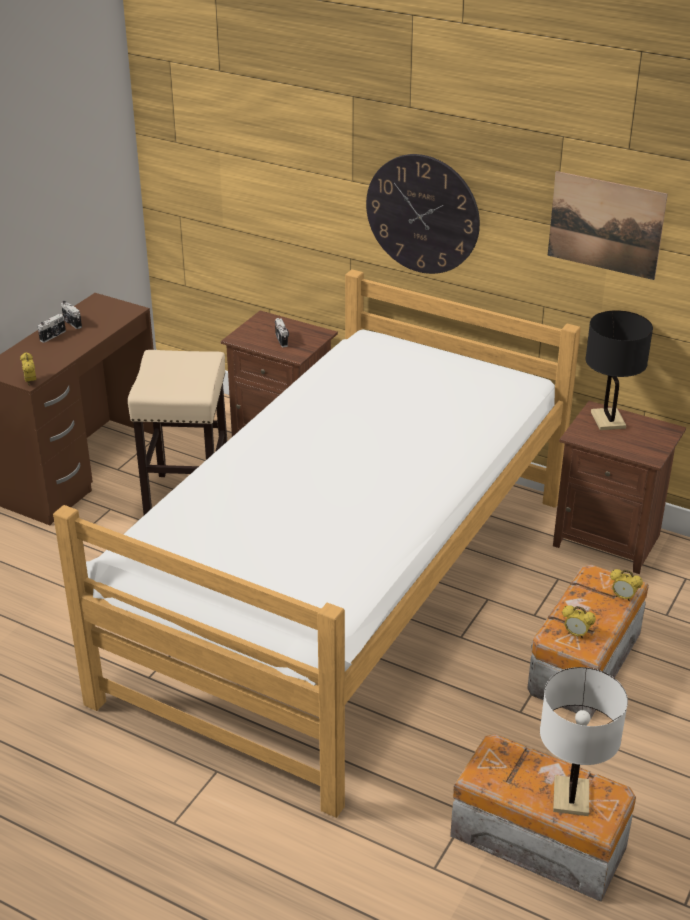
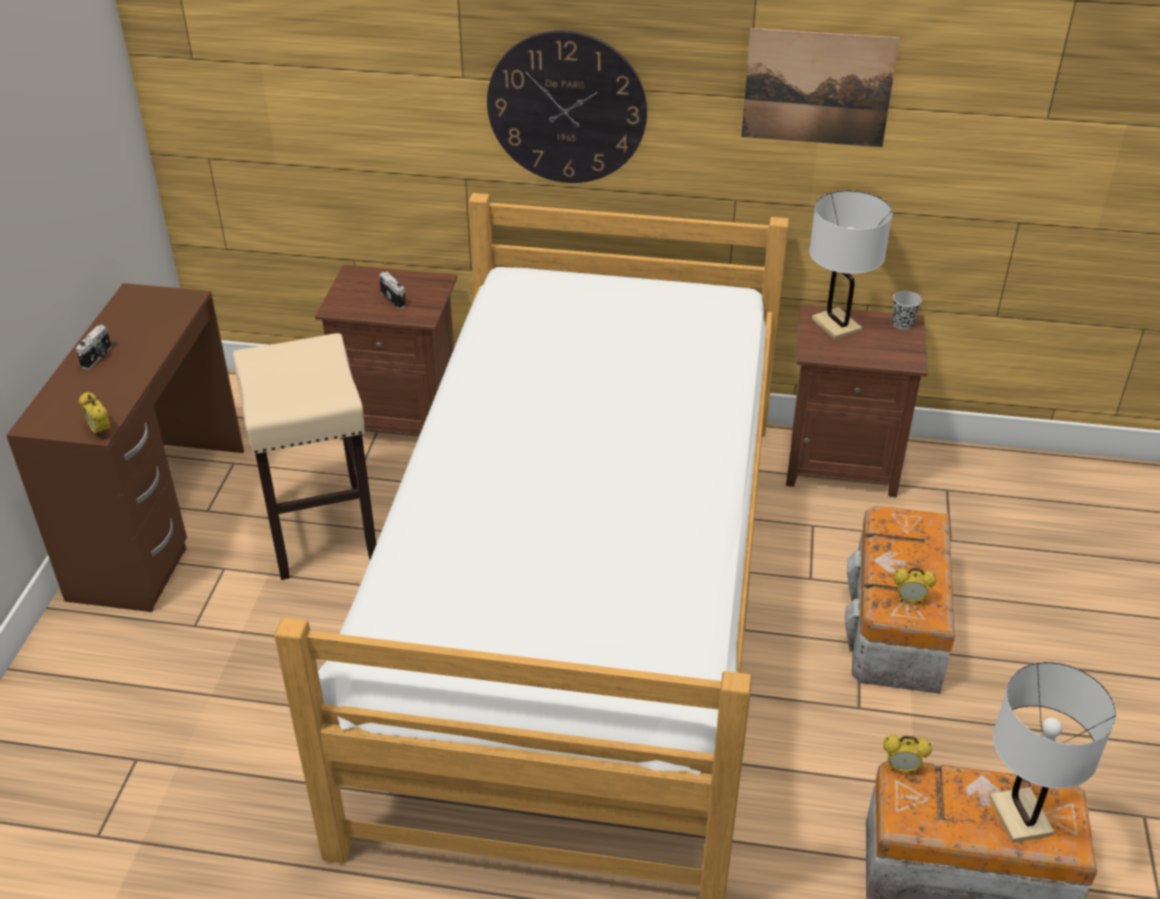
camera: 20 degrees left, 5 degrees up
(71, 323) = (113, 333): camera -> none
(608, 420) = (836, 325): black table lamp -> white table lamp
(623, 597) = (934, 538): alarm clock -> alarm clock (901, 768)
(663, 430) = (902, 324): none -> black cup

